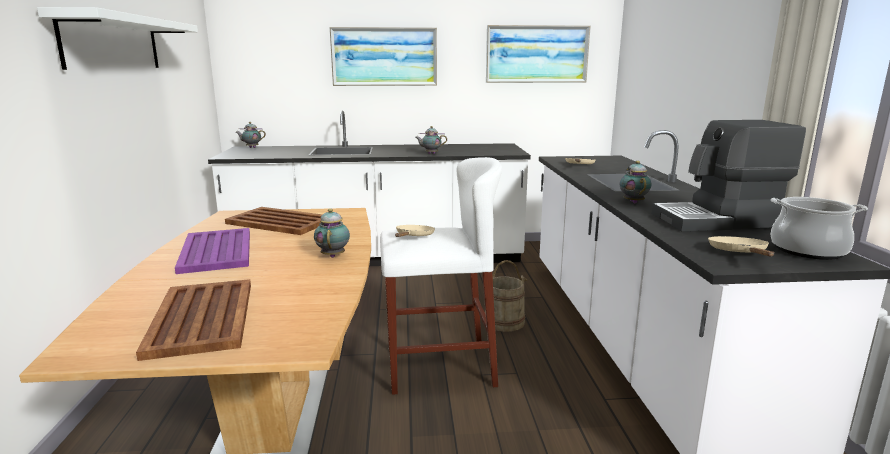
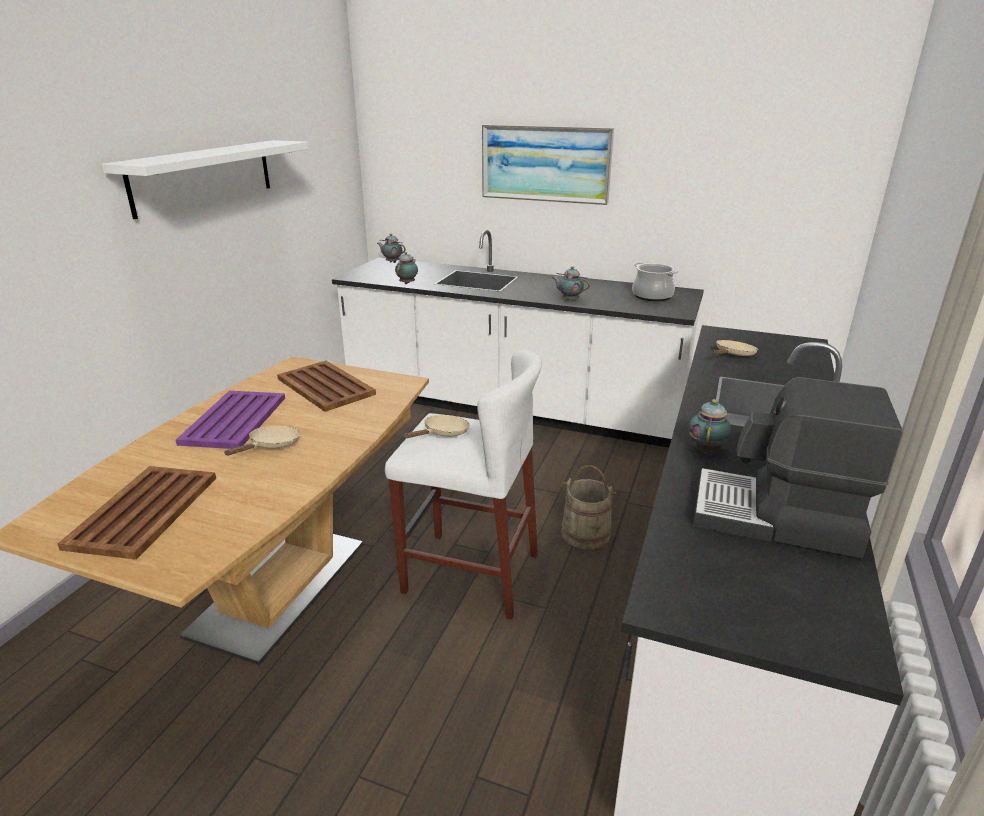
camera: 25 degrees right, 10 degrees up
(333, 255) = (323, 451): teapot -> teapot (408, 283)
(537, 54) = (753, 169): picture -> none
(739, 253) = (712, 592): beige frying pan -> beige frying pan (271, 446)
(808, 250) = (824, 615): cooking pot -> cooking pot (652, 296)

